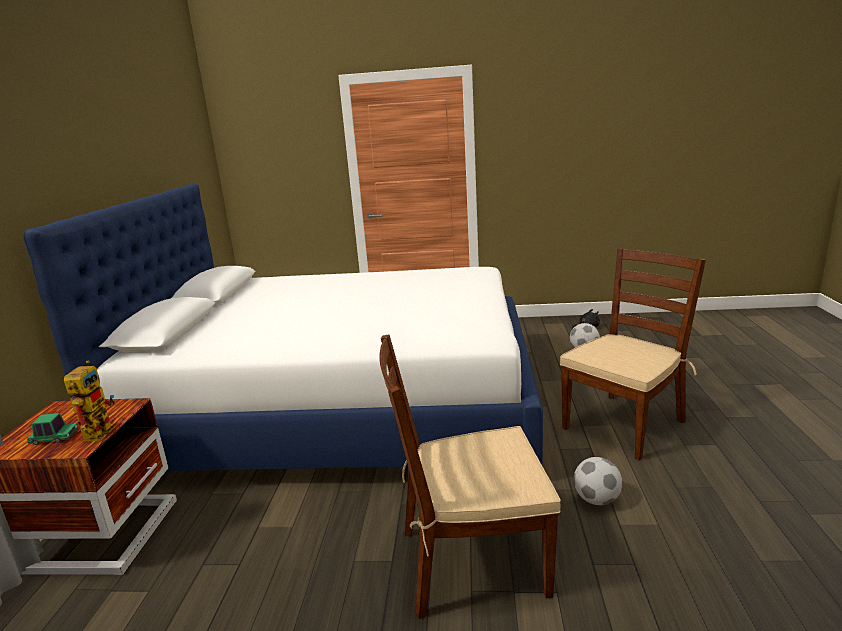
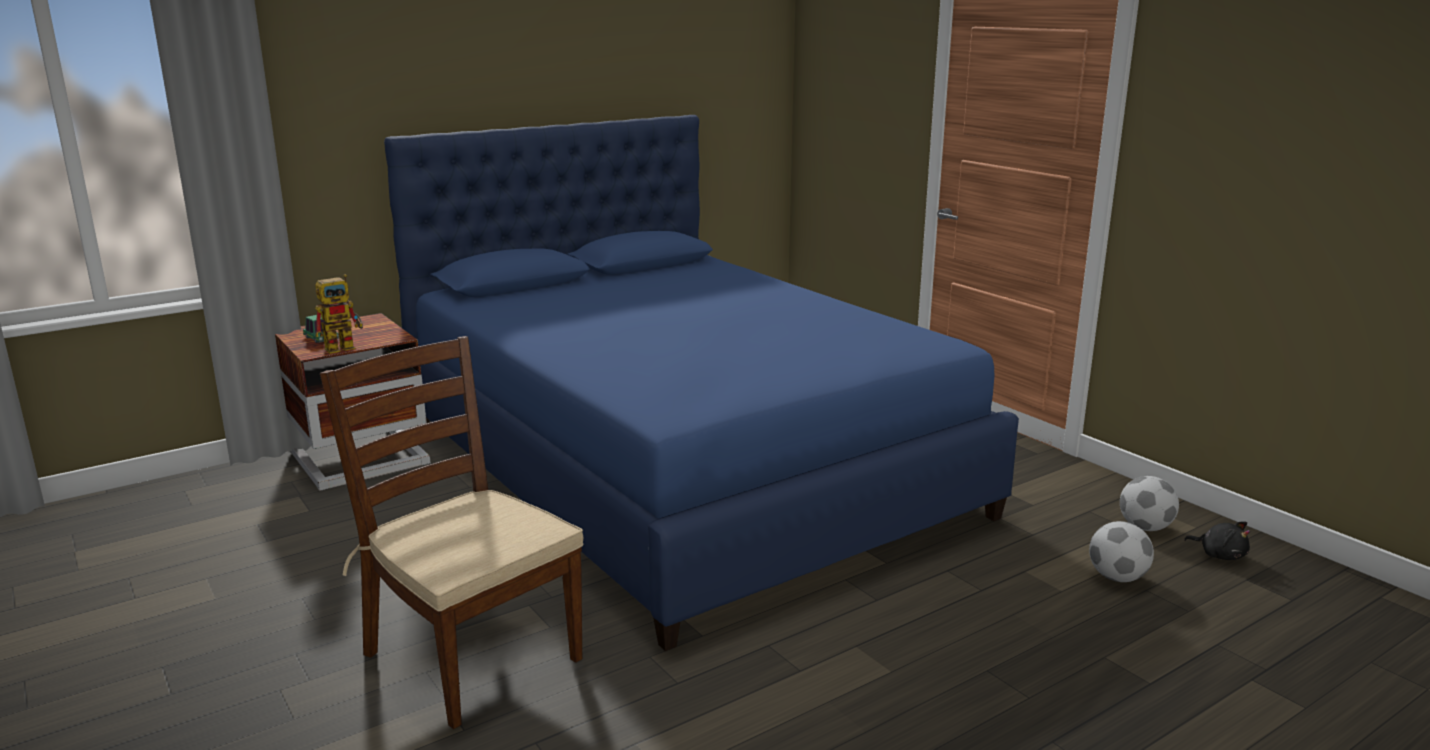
camera: 50 degrees right, 0 degrees up
(342, 408) = (680, 467): white bed -> blue bed
(597, 500) = (674, 710): football -> football (1145, 528)
(624, 424) = (909, 682): brown chair -> none

